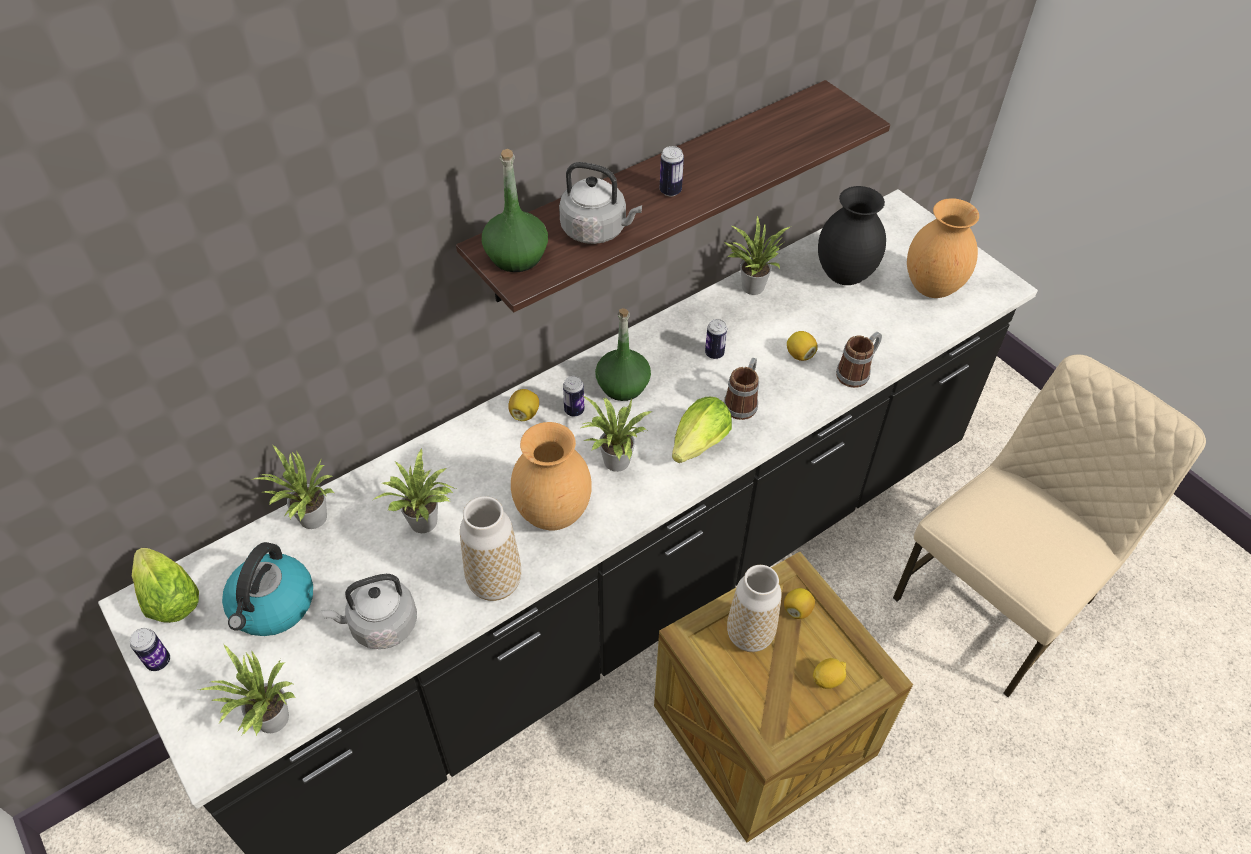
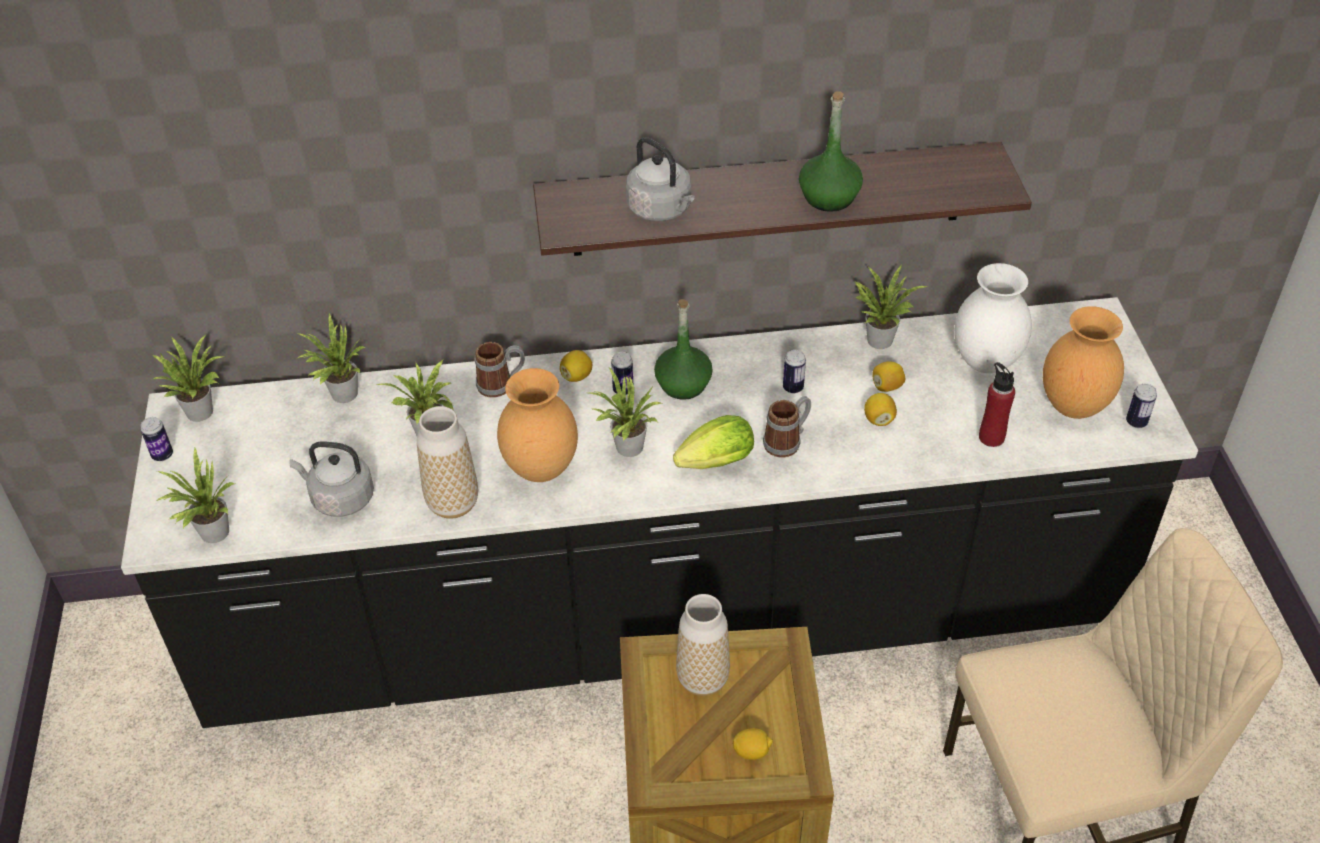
camera: 30 degrees right, 5 degrees down
(168, 595) = (200, 409): lettuce -> potted plant
(273, 606) = (269, 449): kettle -> none
(516, 256) = (575, 209): green bottle -> green bottle (829, 197)
(670, 191) = (756, 197): can -> can (1136, 422)
(797, 610) = (766, 677): lemon -> lemon (887, 386)
(843, 276) = (984, 362): black vase -> white vase
(857, 372) = (926, 456): mug -> mug (501, 384)
(892, 336) = (991, 437): none -> red bottle

